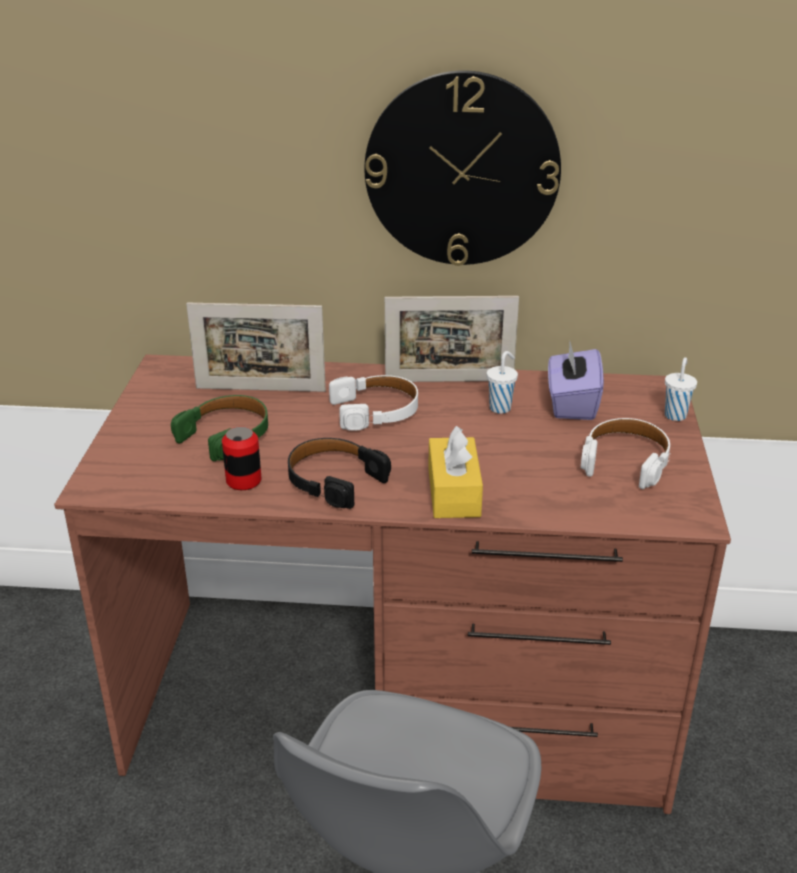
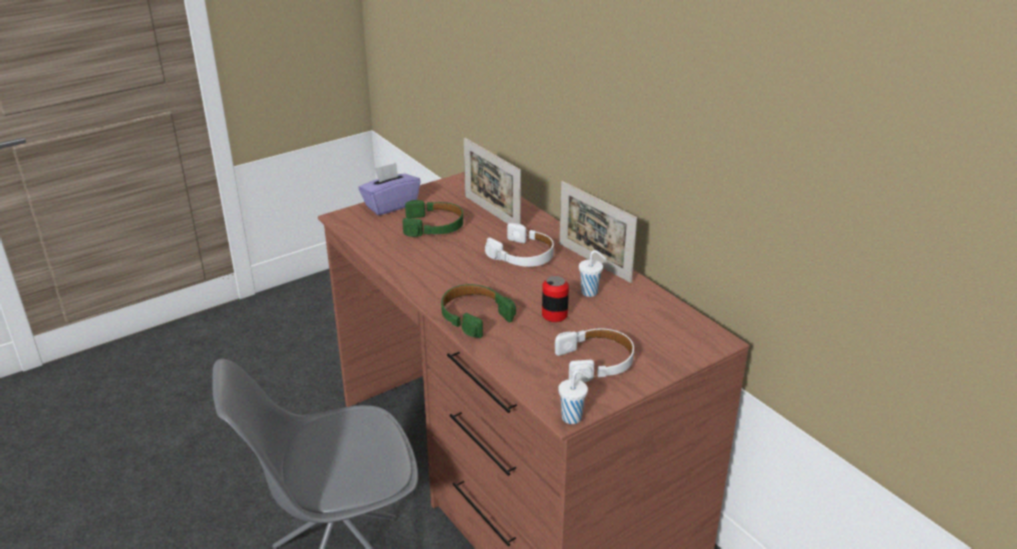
camera: 50 degrees right, 0 degrees up
(243, 481) = (399, 251): can -> can (554, 315)
(334, 480) = (435, 275): black headphones -> none
(453, 492) = (474, 316): yellow tissue box -> green headphones
(462, 170) = (634, 109): wall clock -> none
(571, 404) = (636, 315): purple tissue box -> purple tissue box (390, 205)
(675, 415) = (686, 360): white cup -> white cup (573, 417)

